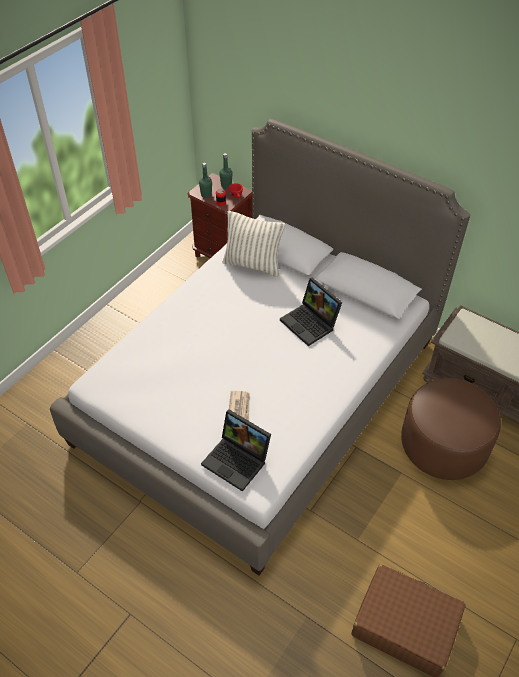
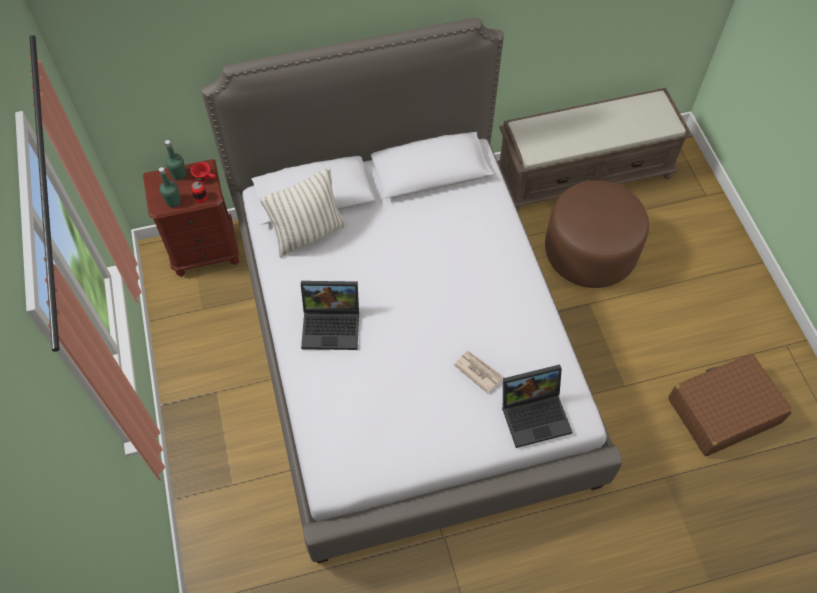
camera: 50 degrees left, 10 degrees up
(311, 323) = (430, 242): laptop -> laptop (332, 325)

